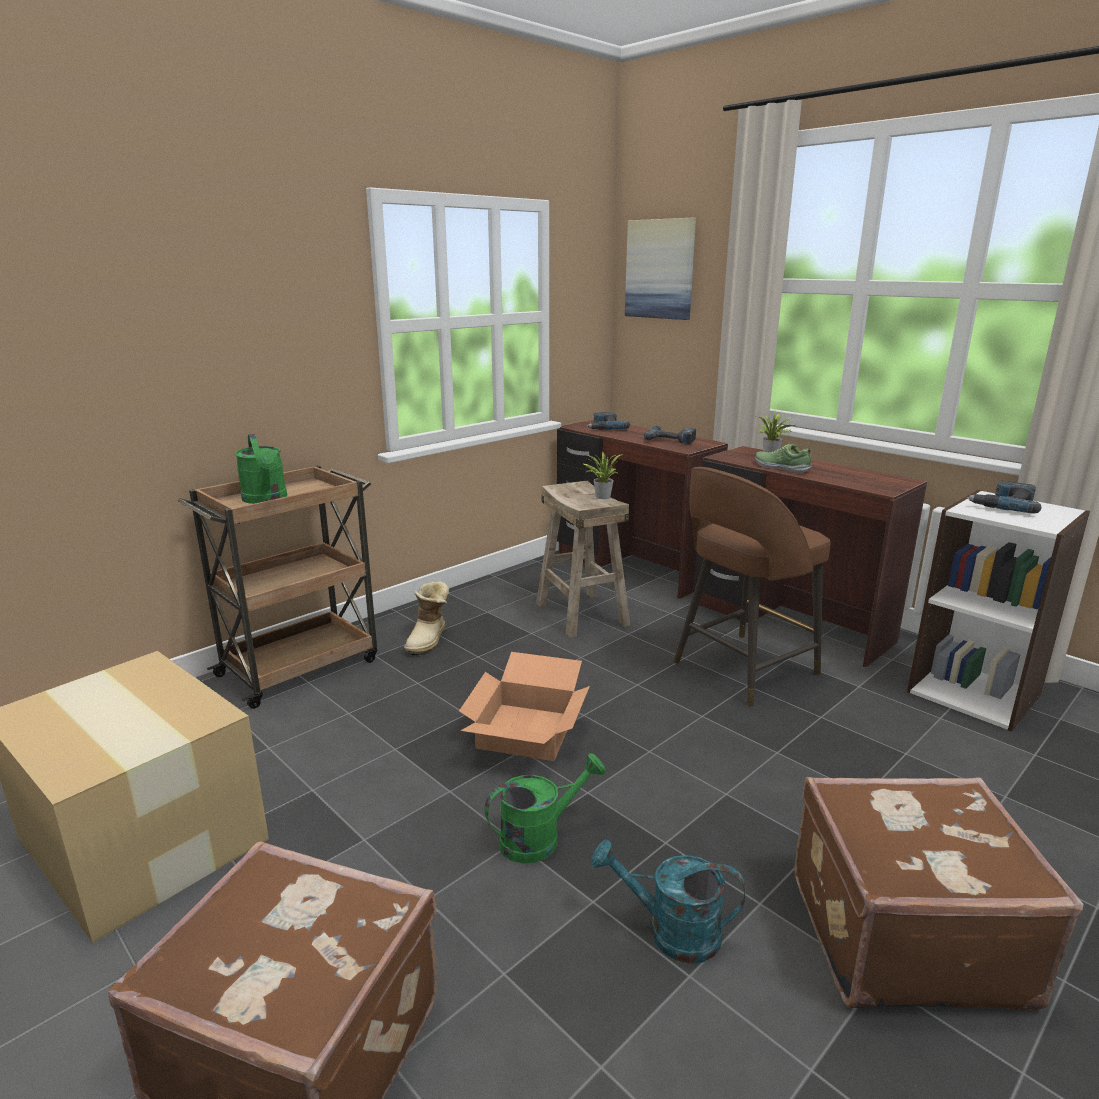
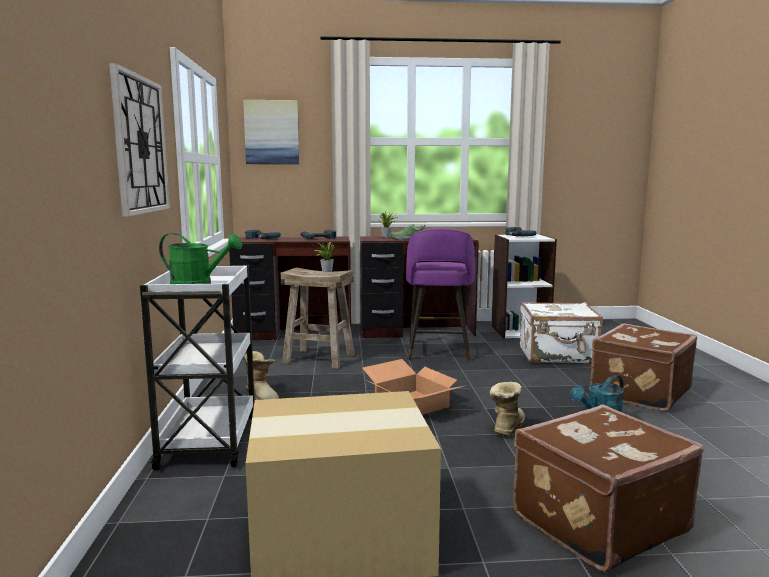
camera: 50 degrees left, 10 degrees down
(234, 330) = (140, 145): none -> wall clock
(301, 666) = (209, 439): brown cart -> white cart
(539, 837) = (506, 428): green watering can -> boot
(742, 669) = (438, 352): brown stool -> purple stool
(927, 772) = (557, 355): none -> white suitcase

